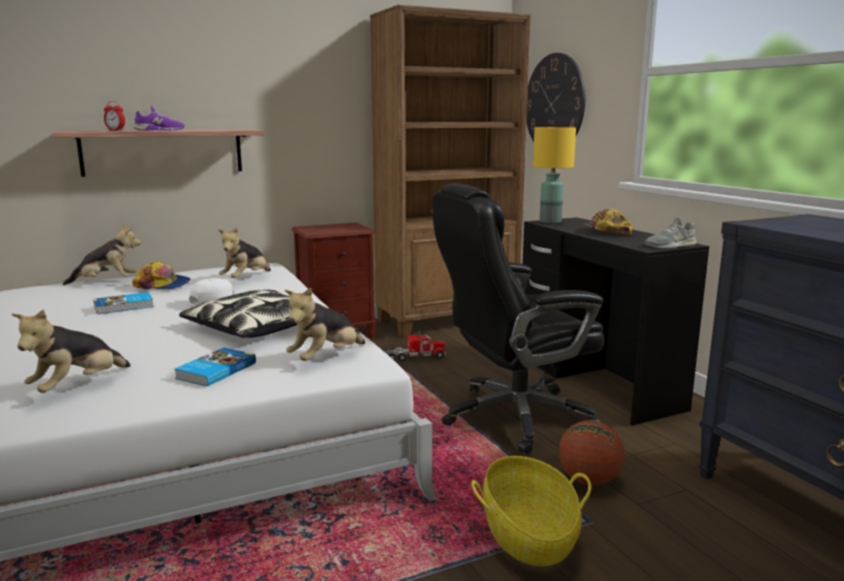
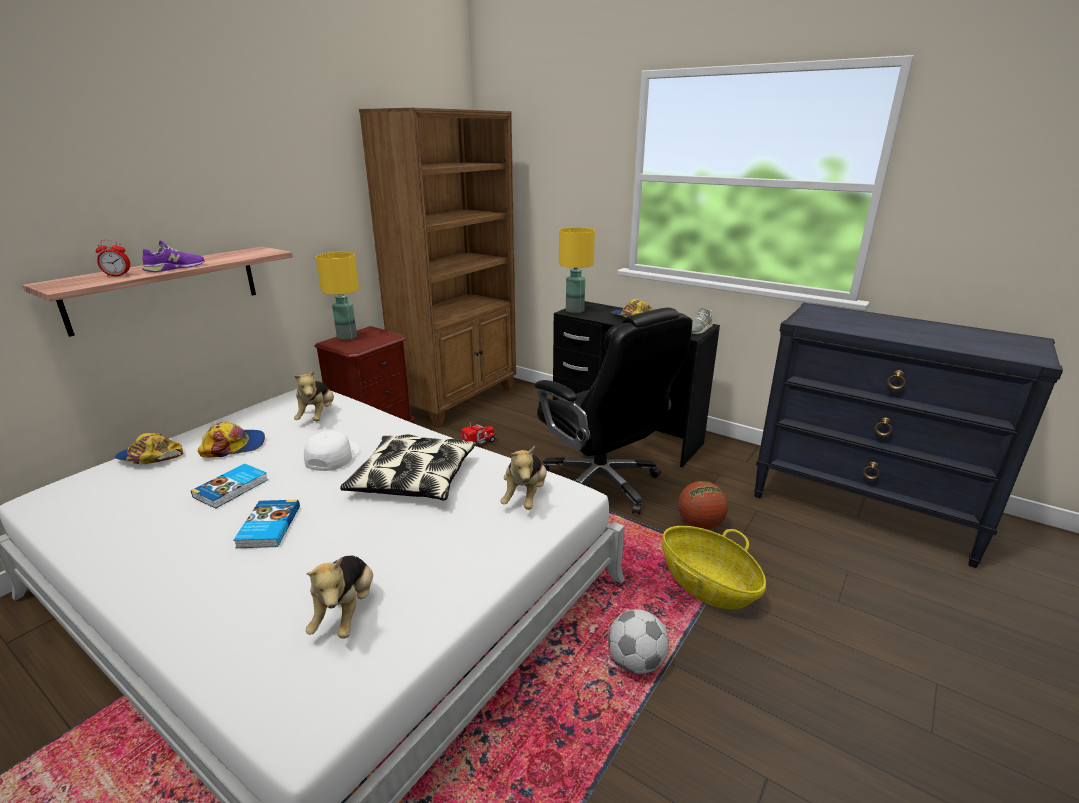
camera: 30 degrees left, 10 degrees up
(106, 282) = (149, 457): plush toy -> cap
(215, 370) = (452, 543): book -> book (267, 527)
(323, 226) = (347, 337): none -> yellow table lamp
(364, 569) = (636, 662): none -> football
(513, 417) = (601, 484): black office chair -> black office chair turned 75 degrees counterclockwise
(554, 104) = (535, 195): wall clock -> none

